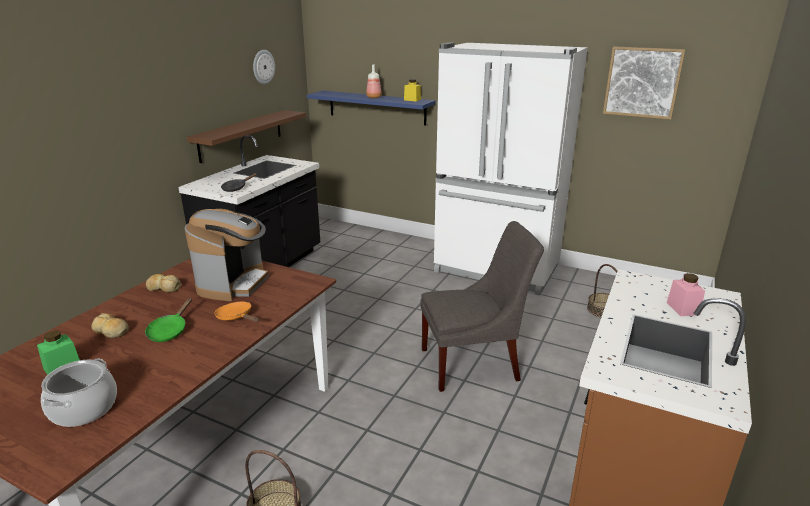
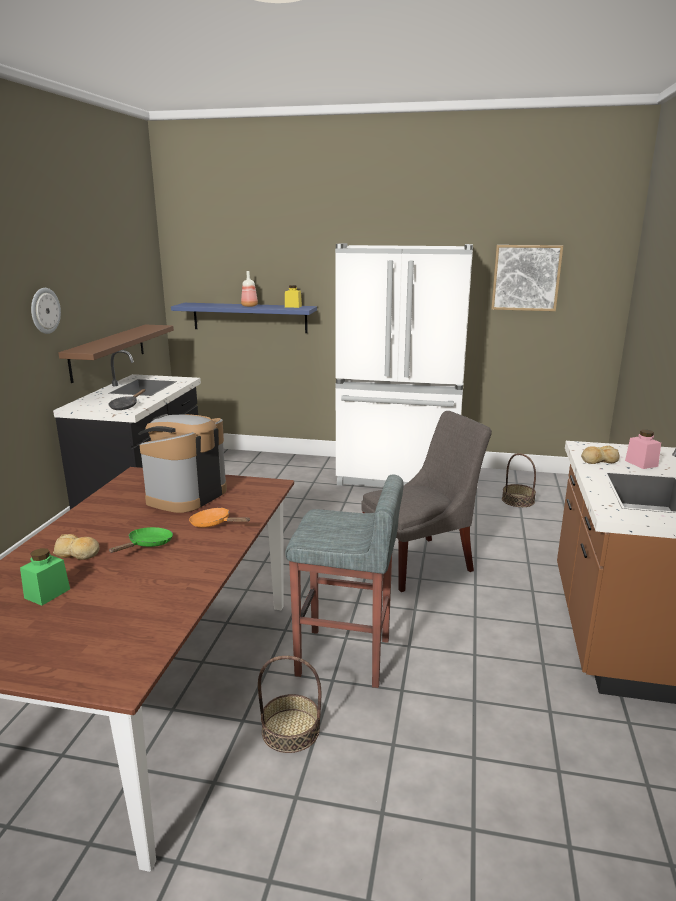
camera: 15 degrees left, 5 degrees down
(83, 408) = (107, 625): cooking pot -> none
(164, 288) = (106, 508): bread -> bread (598, 460)
(169, 331) = (147, 545): green frying pan -> green frying pan turned 150 degrees counterclockwise
(234, 283) = (185, 495): coffee machine -> coffee machine turned 150 degrees counterclockwise
(263, 67) = (125, 275): wall clock -> wall clock (44, 310)
(356, 450) = (345, 658): none -> grey stool

